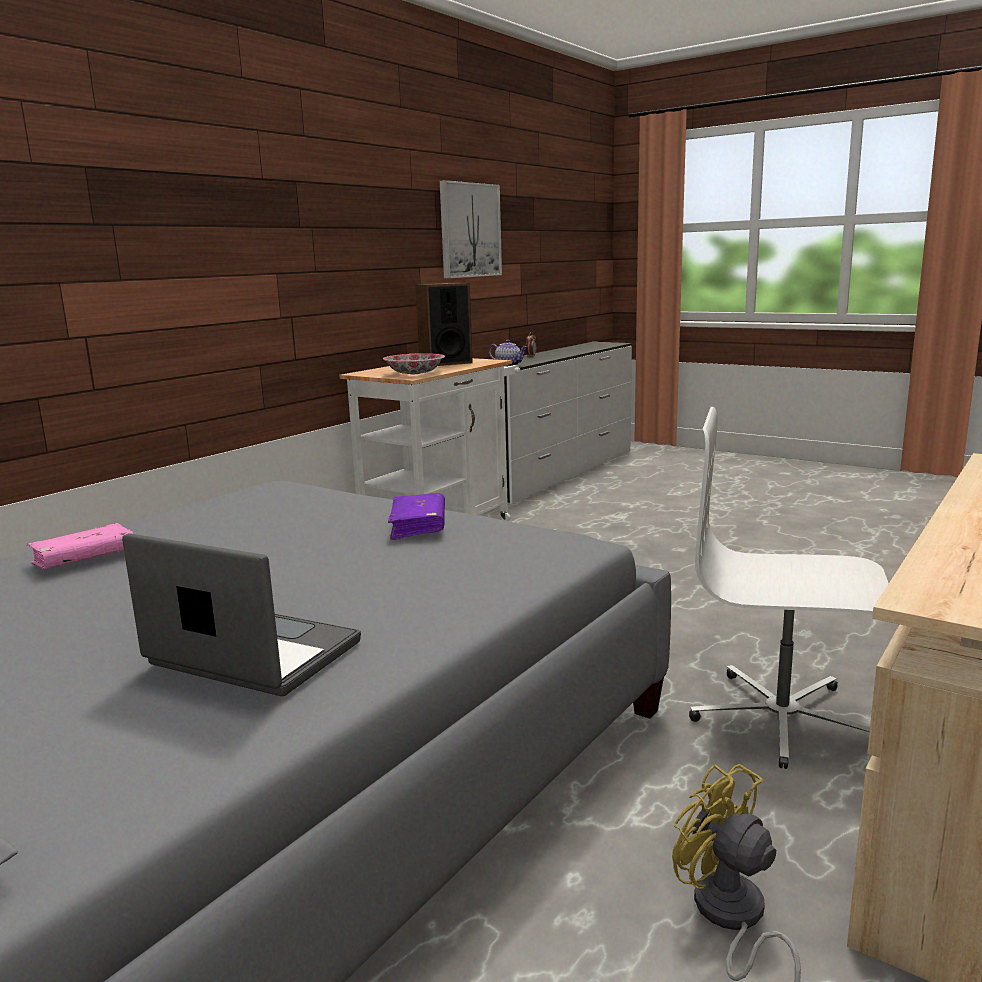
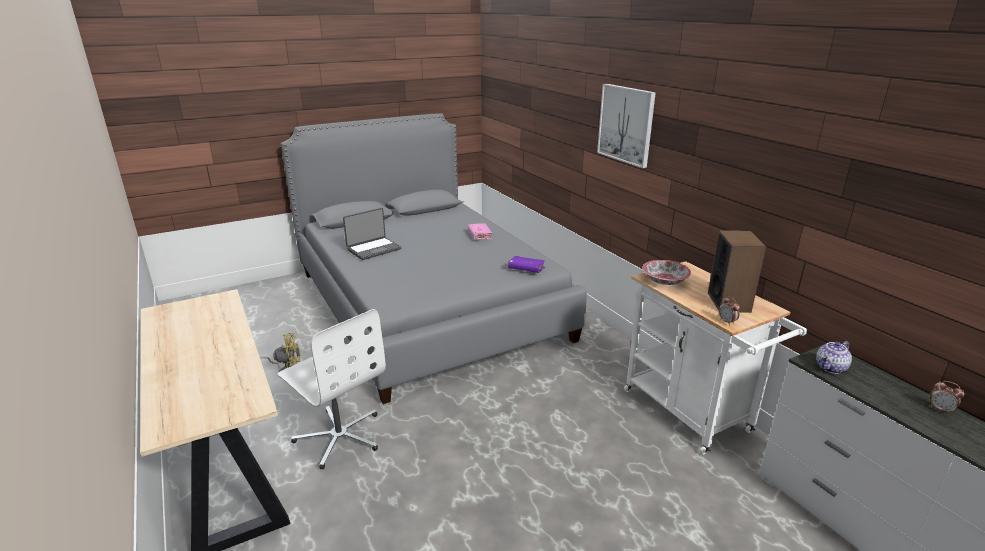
camera: 115 degrees right, 10 degrees up
(418, 526) = (447, 282): purple book -> purple book (526, 269)
(469, 230) = (895, 215): picture -> picture (626, 124)
(492, 361) = (727, 322): none -> alarm clock
(782, 718) = (339, 436): white office chair -> white office chair turned 90 degrees clockwise

